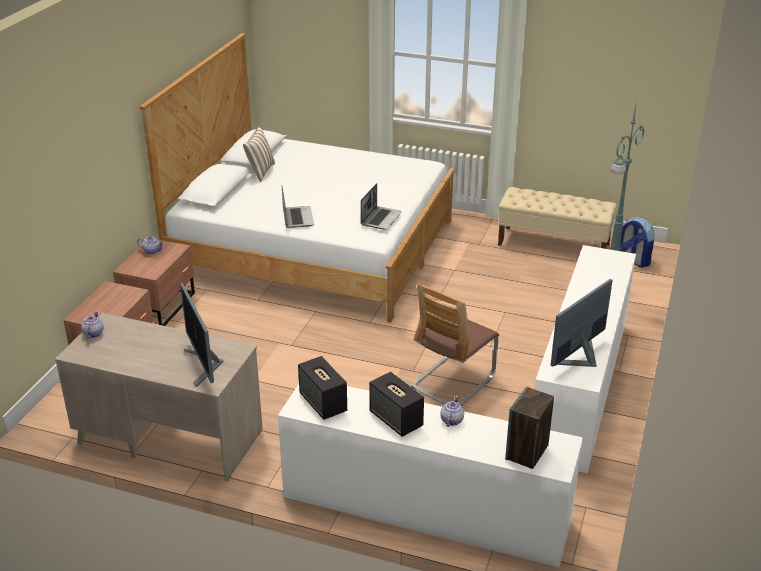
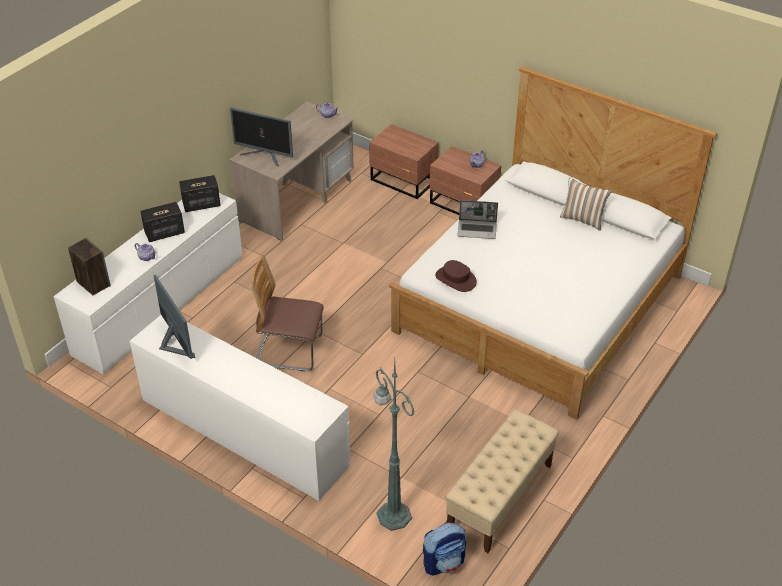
camera: 105 degrees right, 10 degrees up
(204, 366) = (265, 156): monitor -> monitor turned 150 degrees counterclockwise
(381, 219) = (456, 279): laptop -> brown hat
(452, 381) = (290, 351): chair -> chair turned 45 degrees counterclockwise

